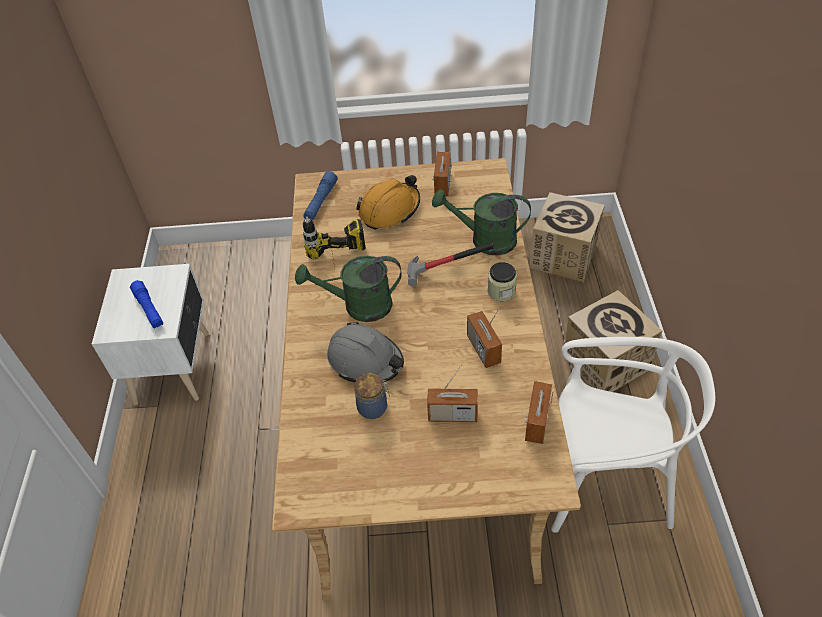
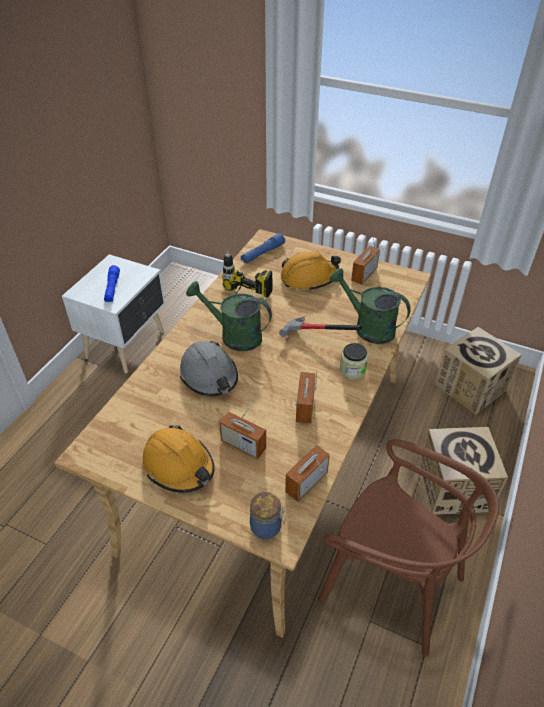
camera: 25 degrees right, 5 degrees down
(374, 407) = (189, 412): jar -> jar (267, 527)
(405, 467) = (179, 466): none -> orange hard hat
(605, 480) = (391, 583): white chair -> brown chair

